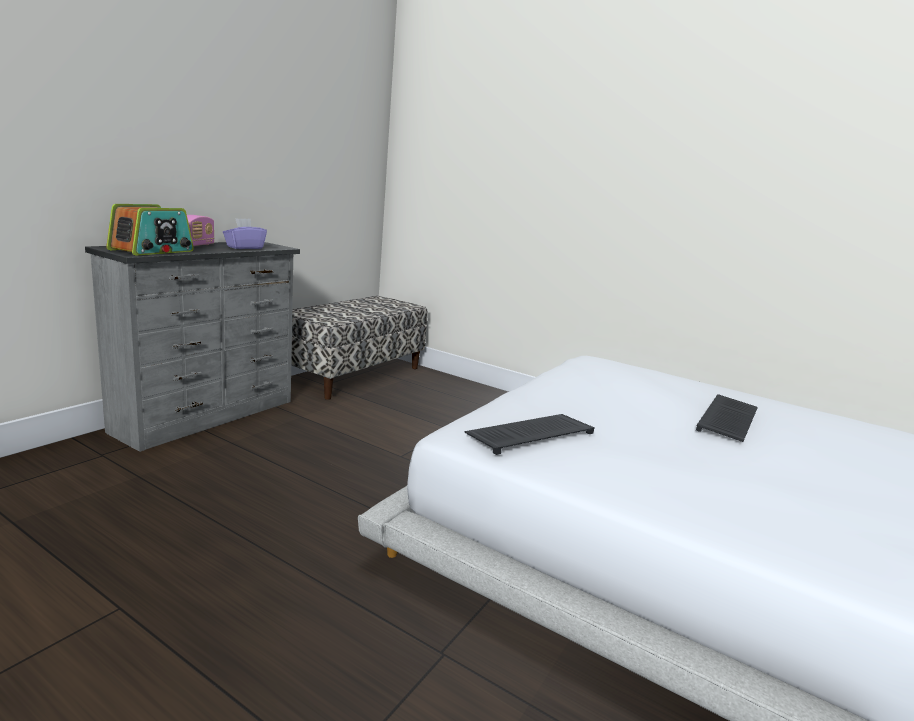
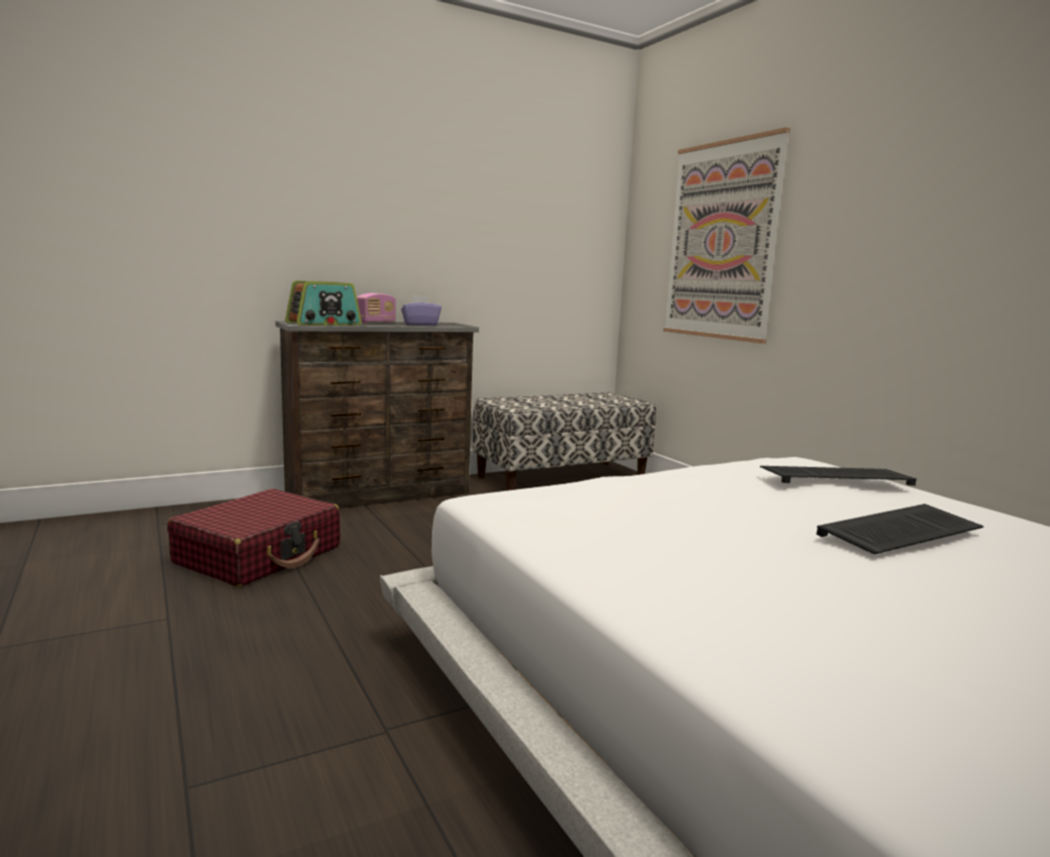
camera: 30 degrees right, 5 degrees down
(149, 508) = (260, 555): none -> red suitcase
(209, 416) = (381, 495): grey dresser -> brown dresser
(488, 176) = (721, 241): none -> picture
(531, 434) = (568, 507): keyboard -> keyboard (836, 477)

